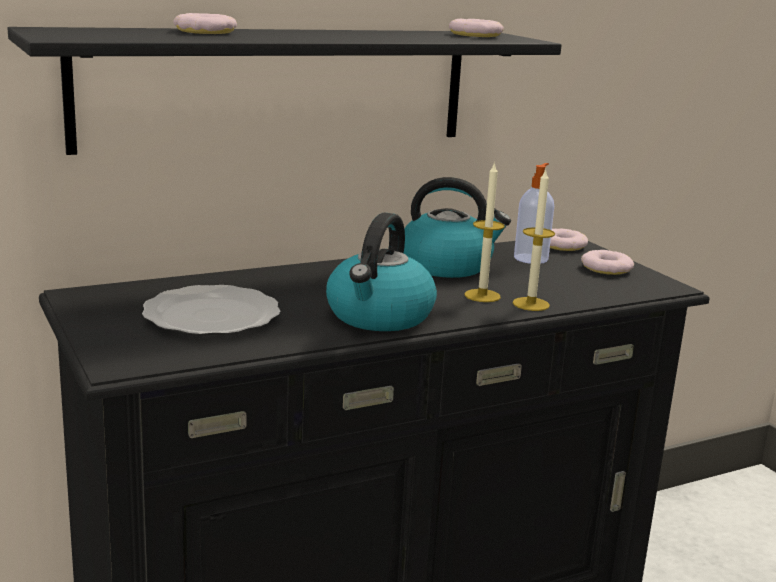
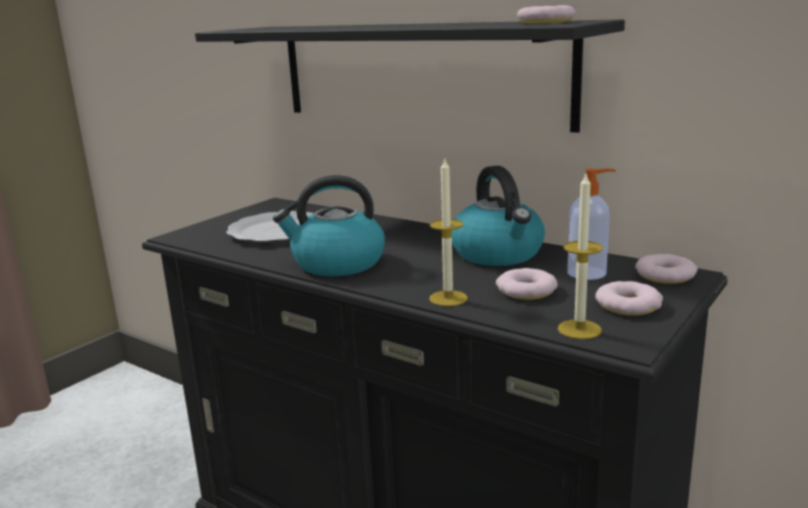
camera: 65 degrees right, 0 degrees up
(205, 32) = (334, 26): donut -> donut (526, 290)
(482, 296) = (440, 279): candle -> candle (579, 329)

